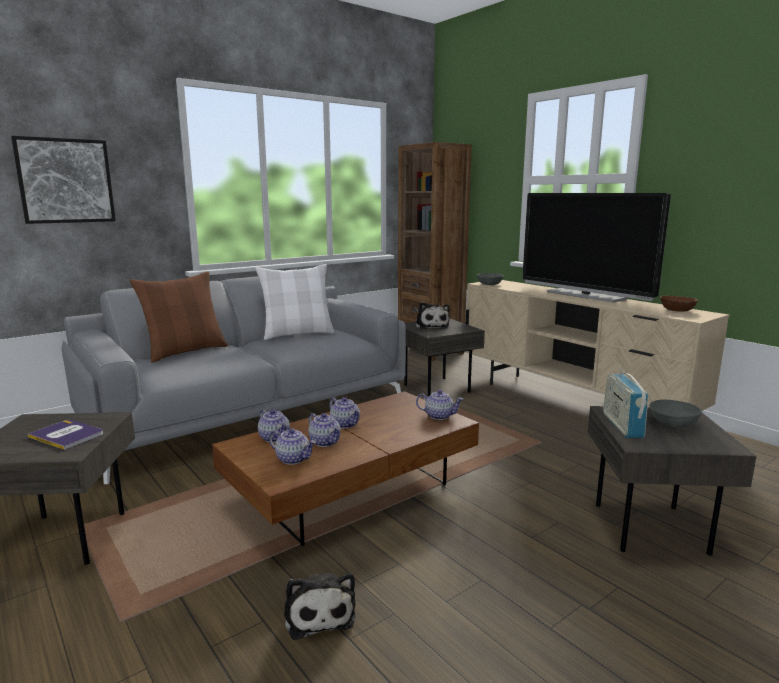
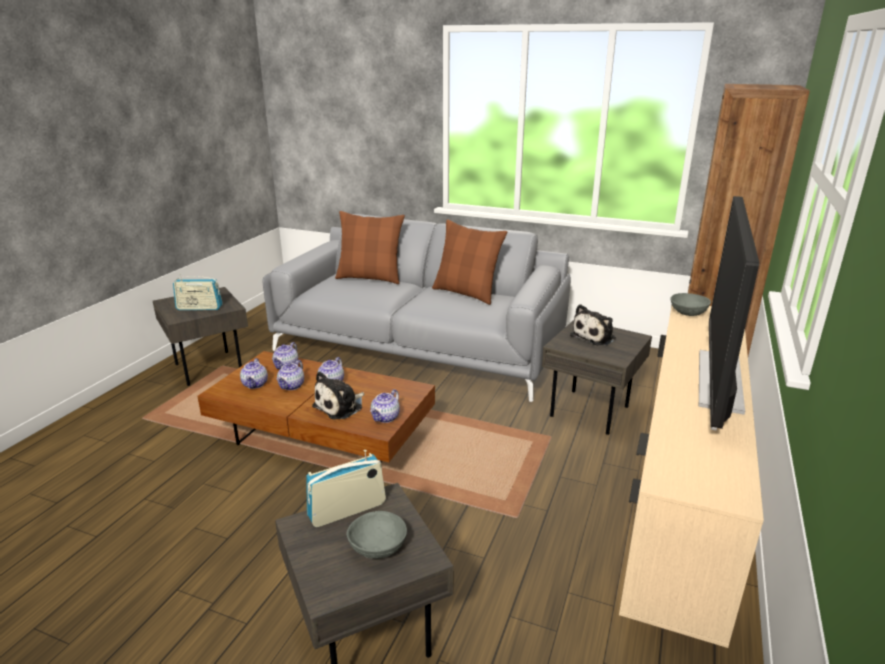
camera: 60 degrees right, 10 degrees up
(65, 181) = (355, 121): picture -> none
(67, 435) = (199, 308): book -> radio
(297, 334) = (466, 293): white pillow -> brown pillow
(319, 613) = (166, 478): plush toy -> plush toy (340, 406)
(439, 416) = (385, 418): teapot -> teapot turned 45 degrees clockwise
(676, 310) = (713, 464): brown bowl -> none

